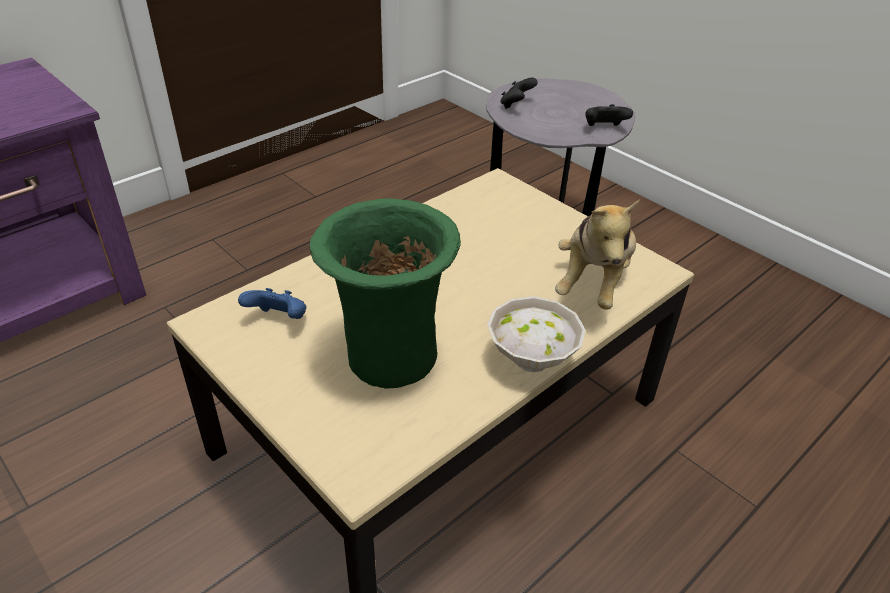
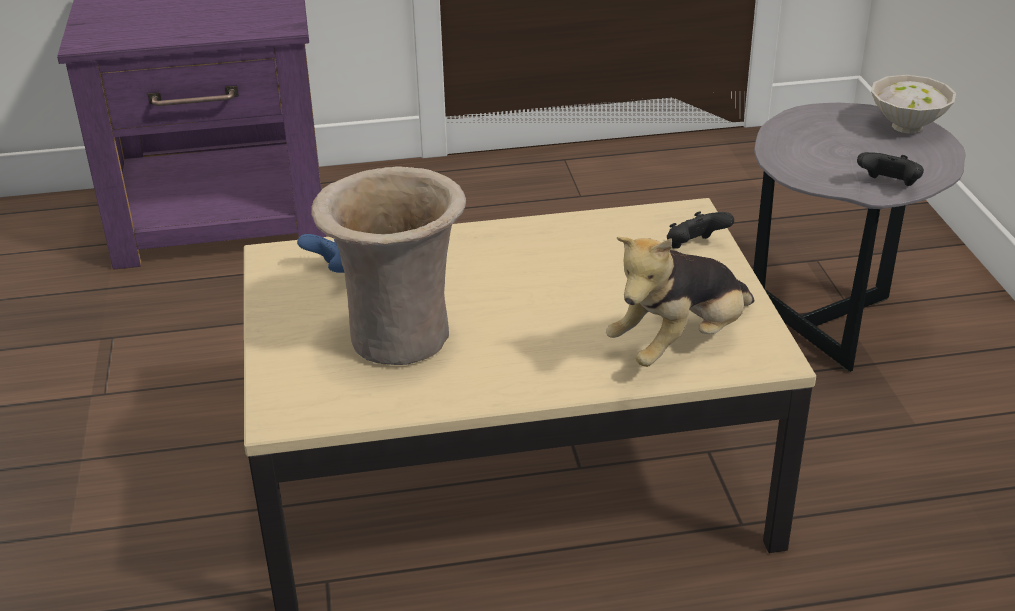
camera: 35 degrees right, 5 degrees down
(388, 356) = (397, 336): green vase -> beige vase
(516, 105) = (802, 131): black game controller -> black game controller (695, 247)
(533, 361) = (529, 389): white bowl -> white bowl (908, 127)

